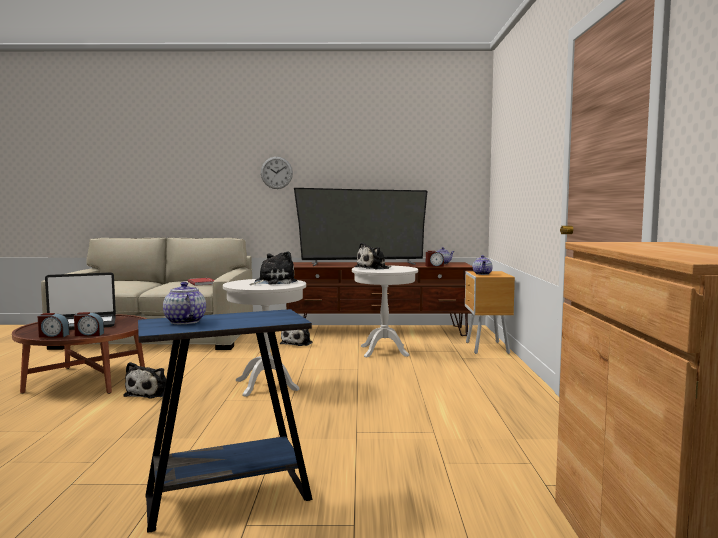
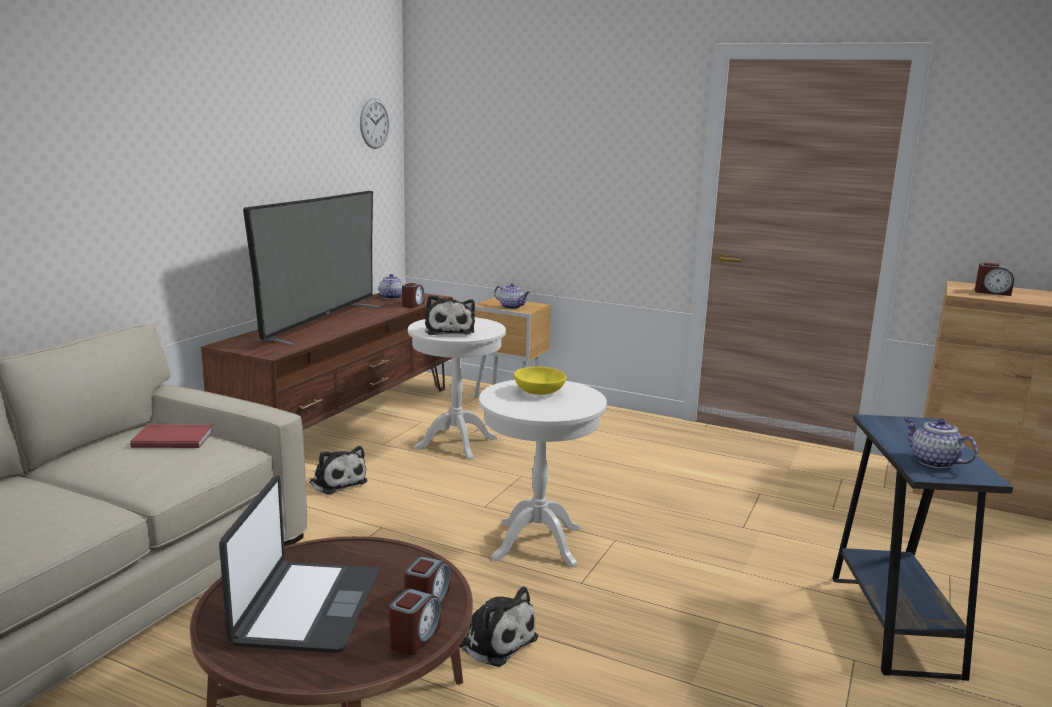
camera: 65 degrees left, 10 degrees up
(184, 321) = (933, 462): teapot -> teapot turned 60 degrees clockwise
(273, 282) = (539, 392): plush toy -> yellow bowl
(276, 172) = (156, 173): wall clock -> wall clock (374, 123)
(639, 245) = (992, 292): none -> alarm clock

